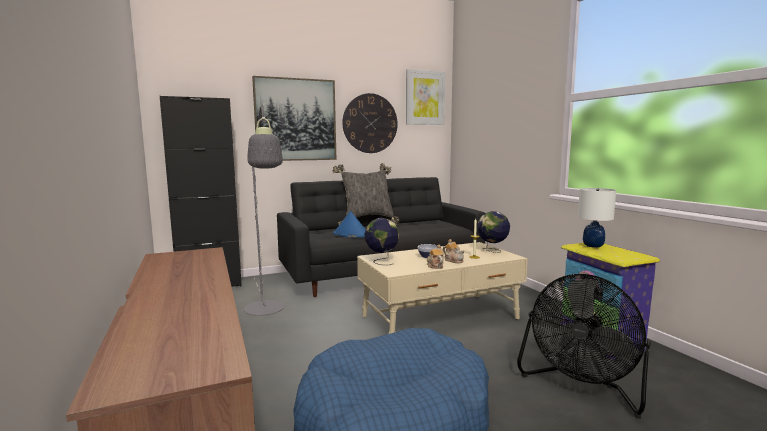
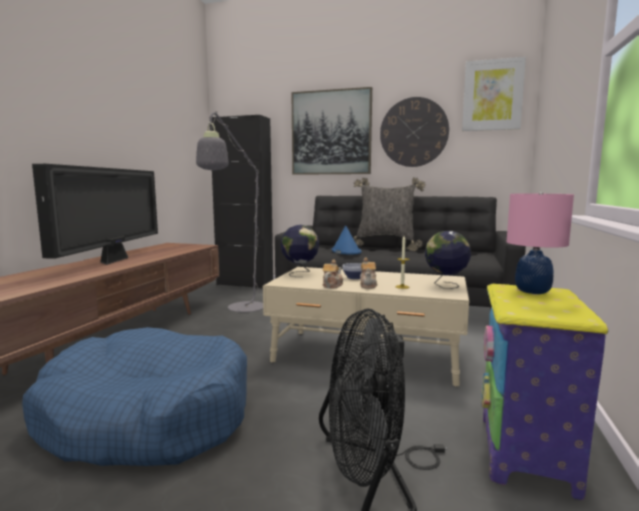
camera: 40 degrees right, 0 degrees up
(176, 287) = (114, 260): none -> television
(592, 246) = (531, 291): white table lamp -> pink table lamp

